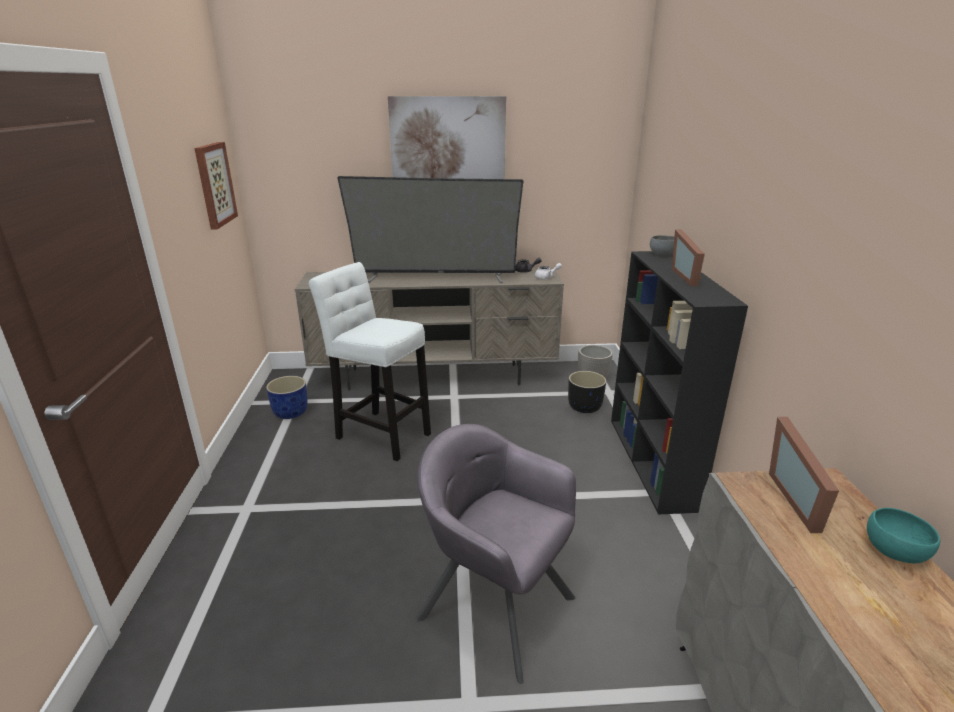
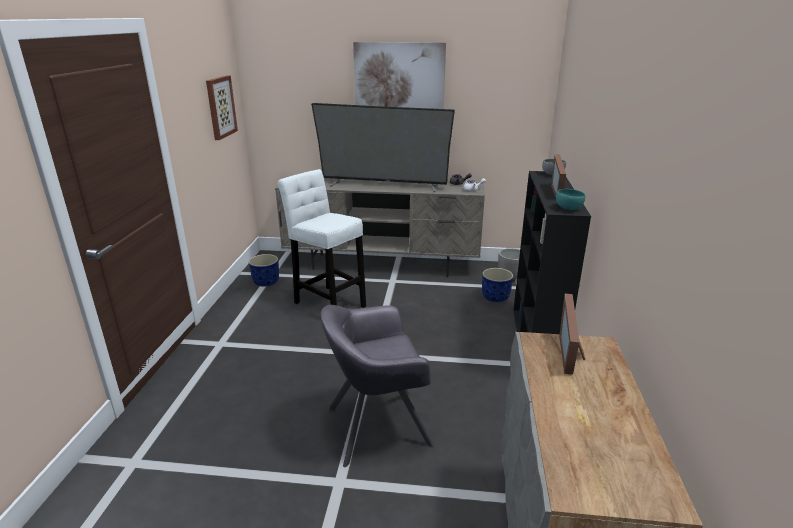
camera: 10 degrees right, 0 degrees up
(495, 606) = (377, 426): grey armchair -> grey armchair turned 60 degrees counterclockwise
(584, 406) = (495, 297): black planter -> blue planter
(894, 552) = (618, 390): turquoise bowl -> turquoise bowl (568, 208)

